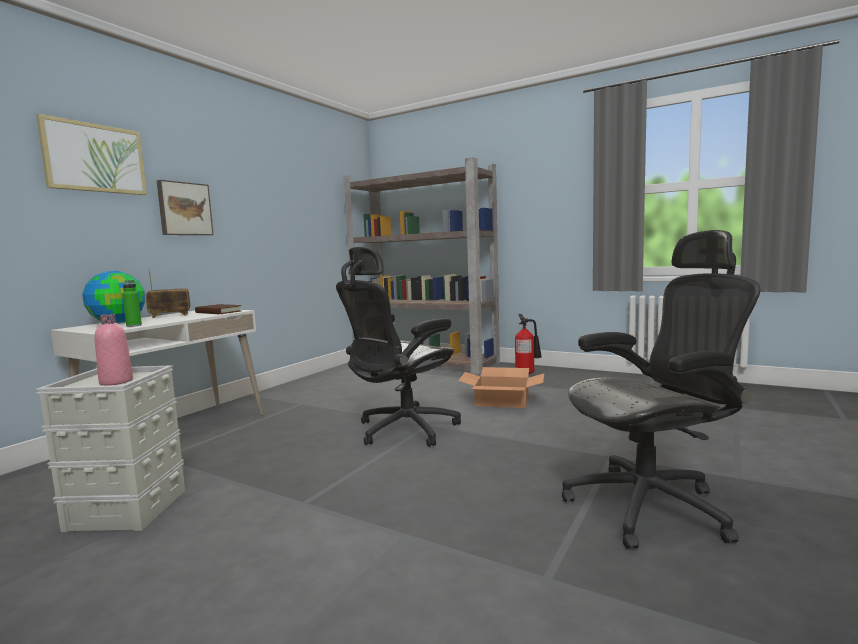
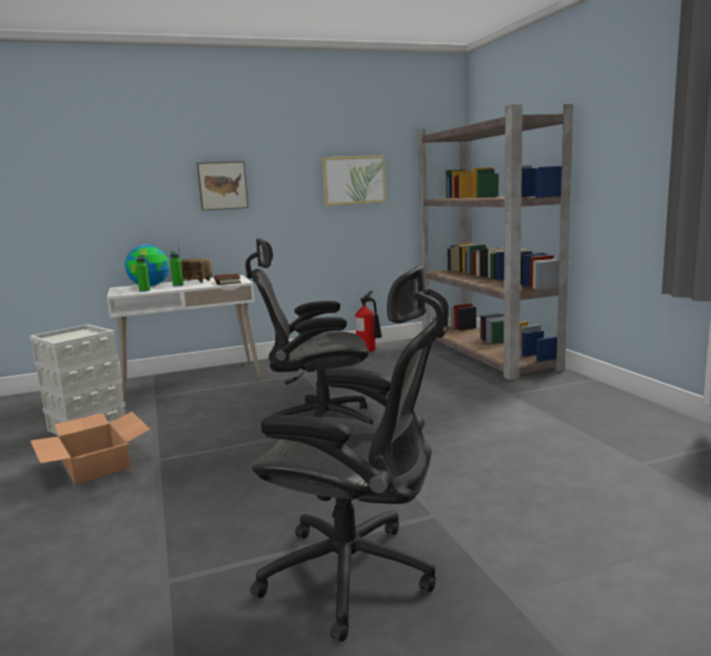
camera: 40 degrees right, 5 degrees up
(94, 158) = (145, 152): picture -> picture (354, 180)
(116, 382) = (71, 338): pink bottle -> none
(163, 319) = (178, 285): none -> green bottle
(502, 401) = (464, 419): cardboard box -> cardboard box (95, 464)
(527, 373) = (566, 392): fire extinguisher -> fire extinguisher (369, 351)

